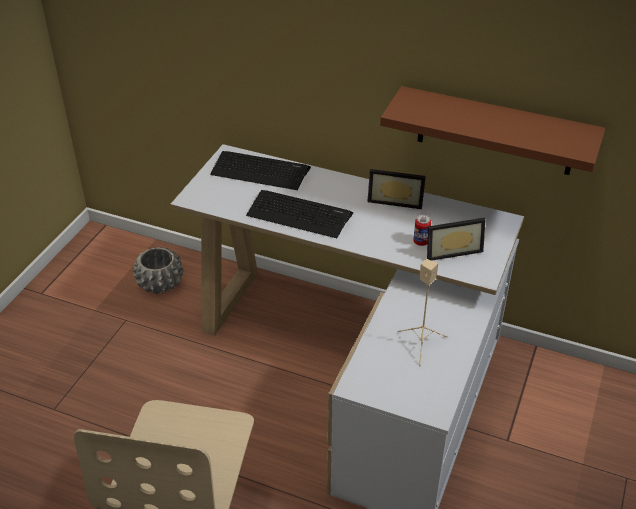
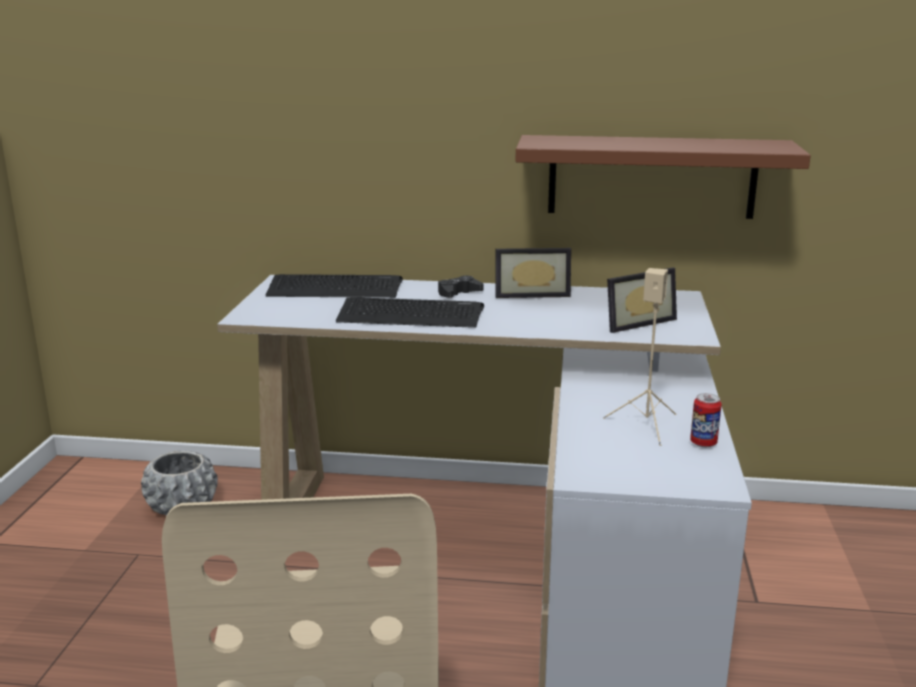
camera: 15 degrees left, 20 degrees down
(344, 191) = (458, 293): none -> black game controller
(421, 242) = (590, 320): can -> can (703, 443)

